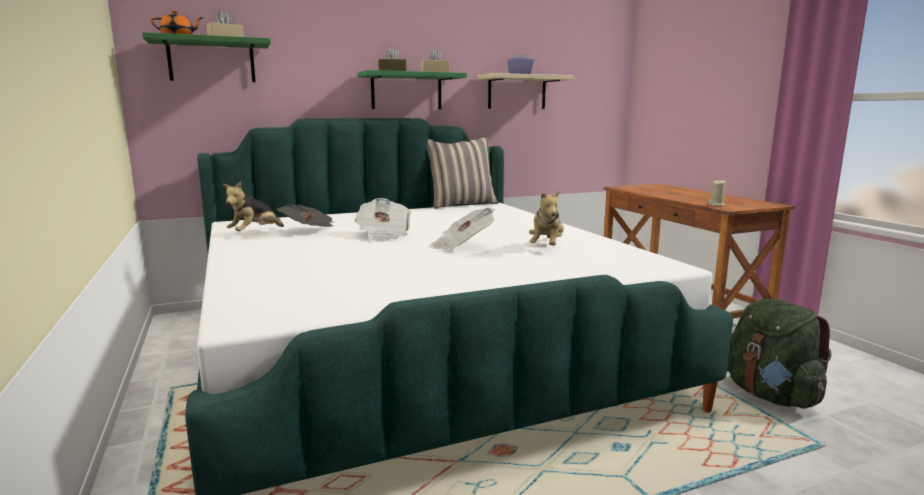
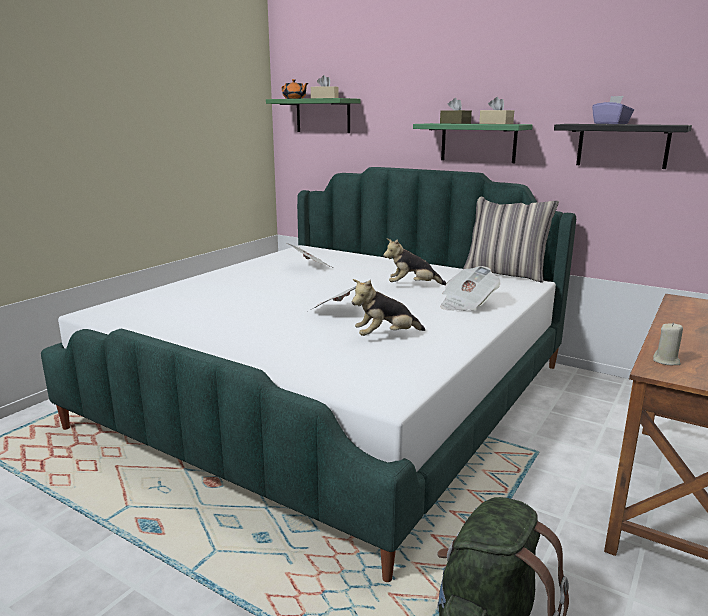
camera: 55 degrees right, 5 degrees up
(255, 233) = (284, 260): plush toy -> plush toy (412, 286)
(383, 235) = (332, 285): newspaper -> newspaper (466, 304)
(517, 92) = (622, 145): beige shelf -> black shelf

